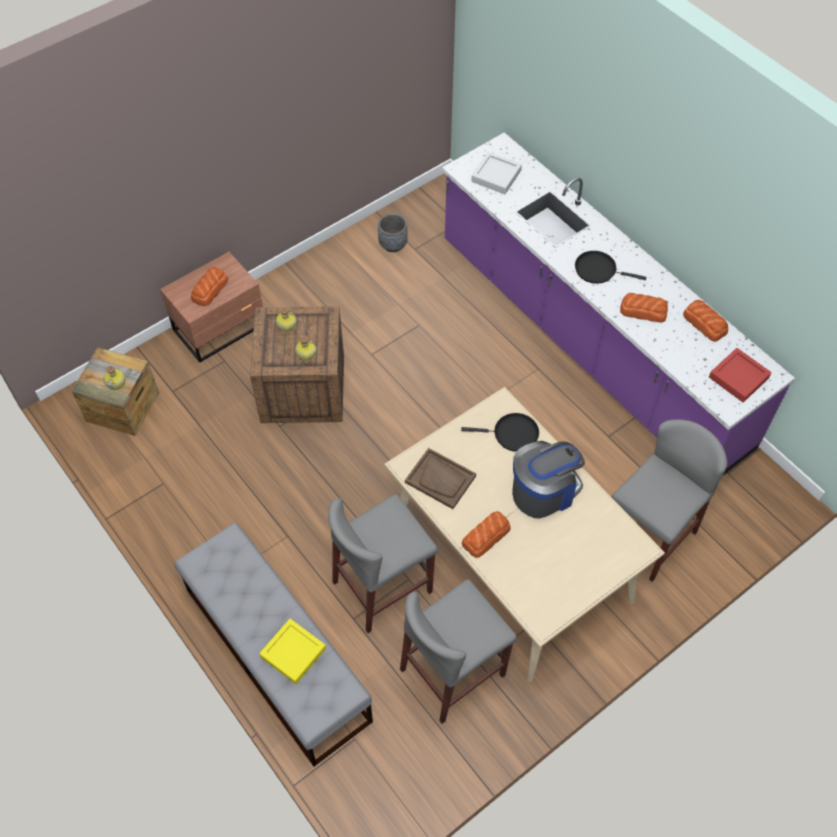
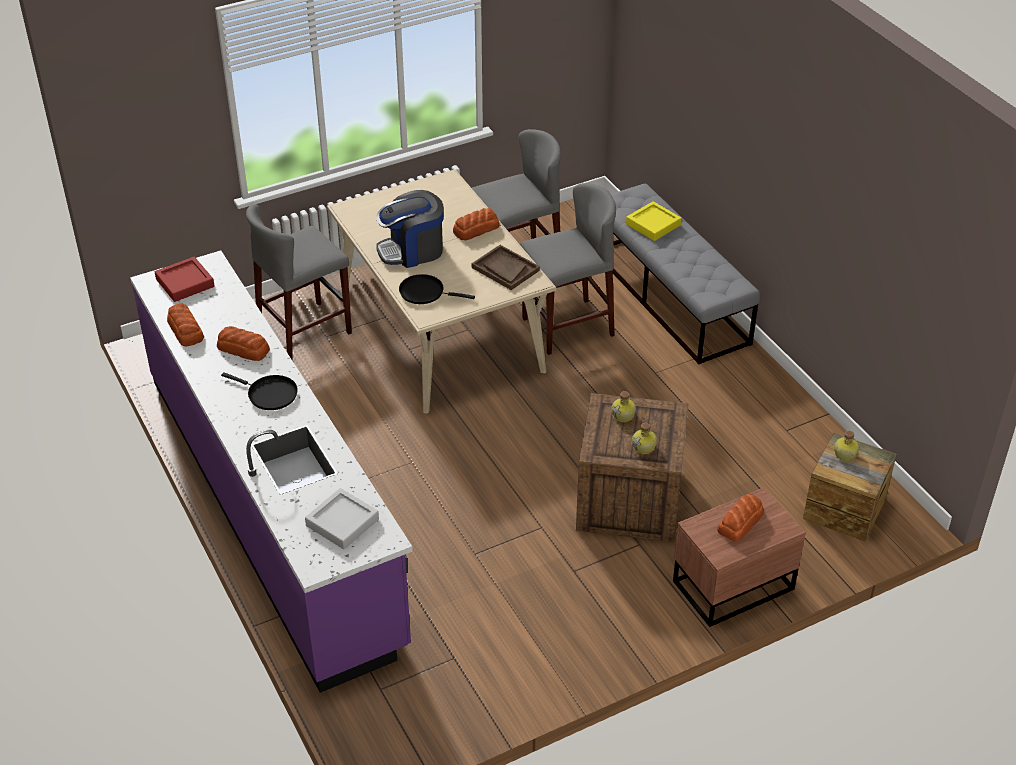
camera: 170 degrees left, 15 degrees down
(393, 244) = (484, 669): grey planter -> none

